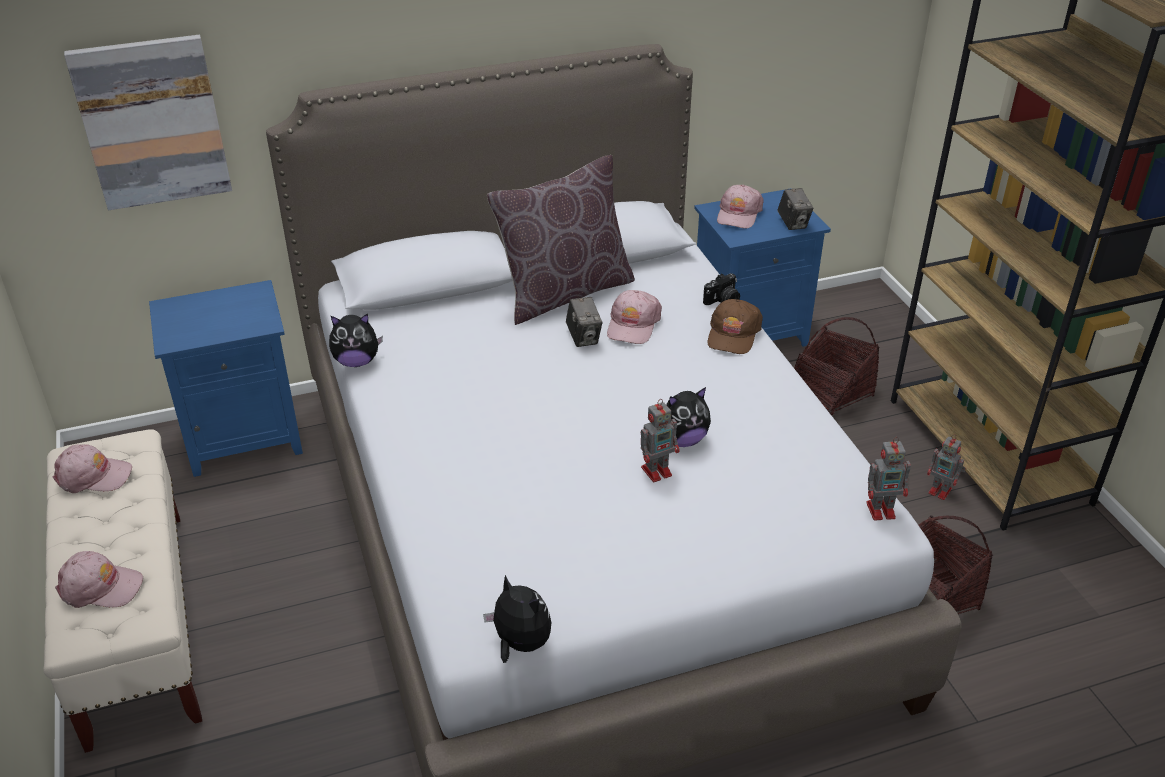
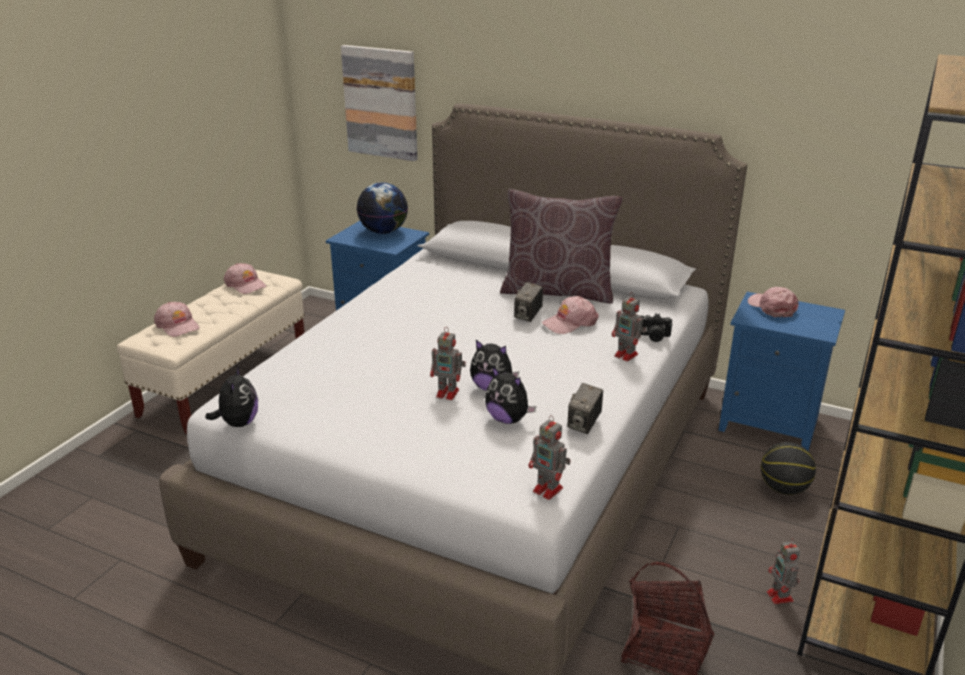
camera: 45 degrees right, 10 degrees down
(213, 306) = (384, 232): none -> globe
(356, 361) = (391, 274): plush toy -> plush toy (508, 419)
(733, 334) = (627, 355): brown cap -> toy robot
(738, 214) = (772, 307): pink cap -> pink cap turned 90 degrees clockwise
(793, 223) = (807, 328): camera -> camera (584, 424)
(832, 391) = (783, 489): basket -> basketball

